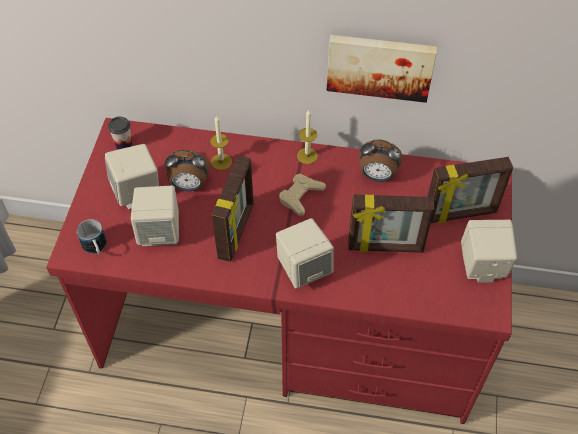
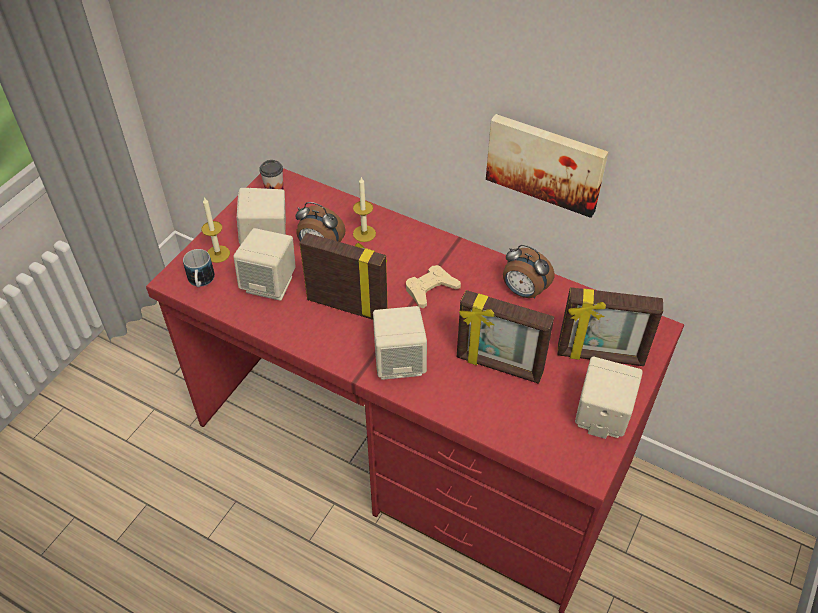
camera: 20 degrees right, 5 degrees down
(237, 231) = (347, 305): picture frame -> picture frame turned 105 degrees counterclockwise
(307, 155) = (457, 251): candle -> candle (218, 254)

